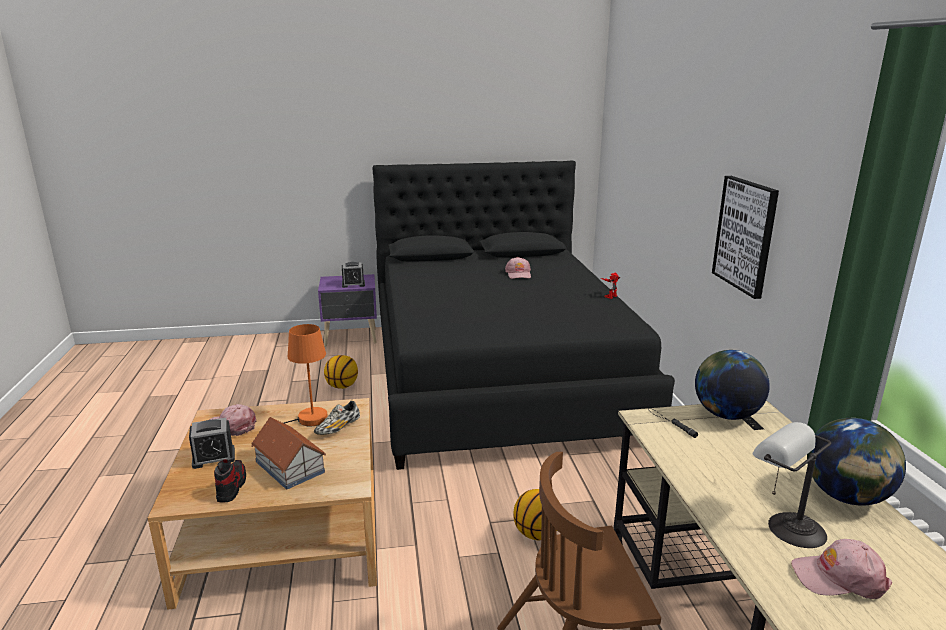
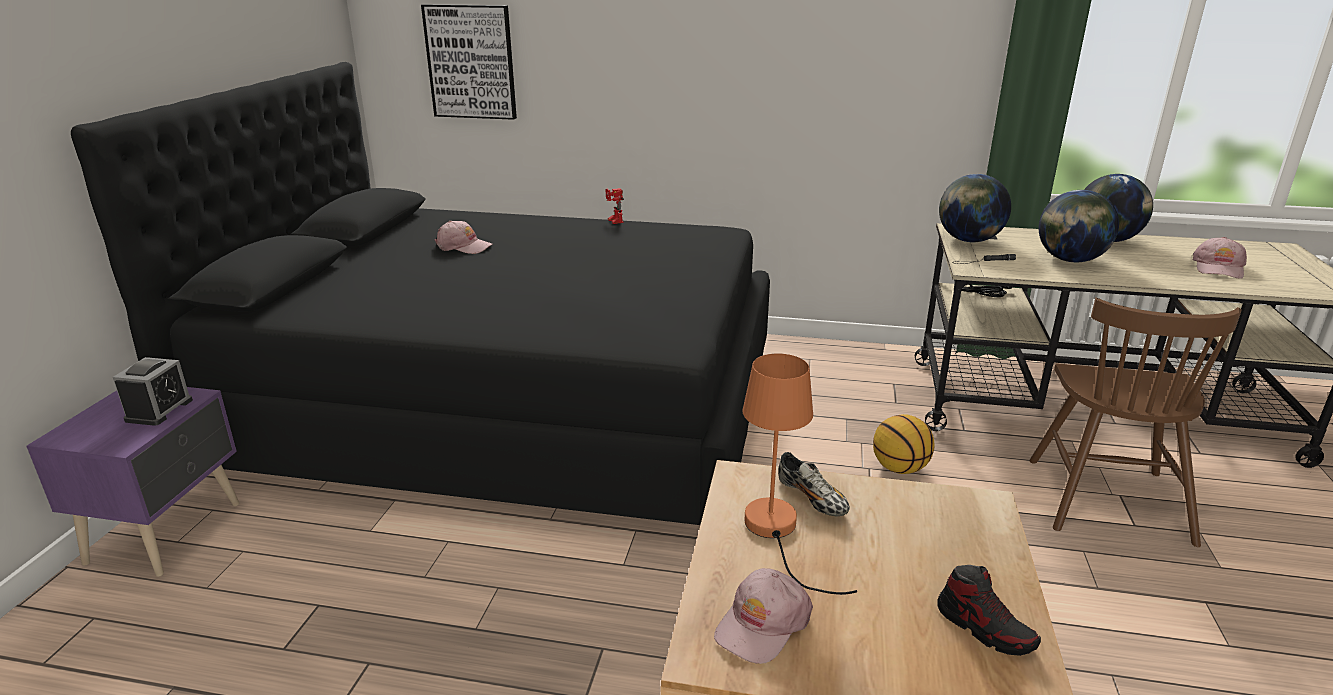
camera: 70 degrees left, 5 degrees up
(213, 457) = (881, 651): alarm clock -> none
(231, 486) = (984, 628): shoe -> shoe turned 150 degrees counterclockwise
(290, 466) = (925, 558): toy house -> none
(342, 386) = (385, 574): basketball -> none
(733, 469) = (1070, 260): none -> globe
(745, 235) = (808, 83): picture -> picture (471, 62)
(784, 524) = (1154, 265): table lamp -> none

